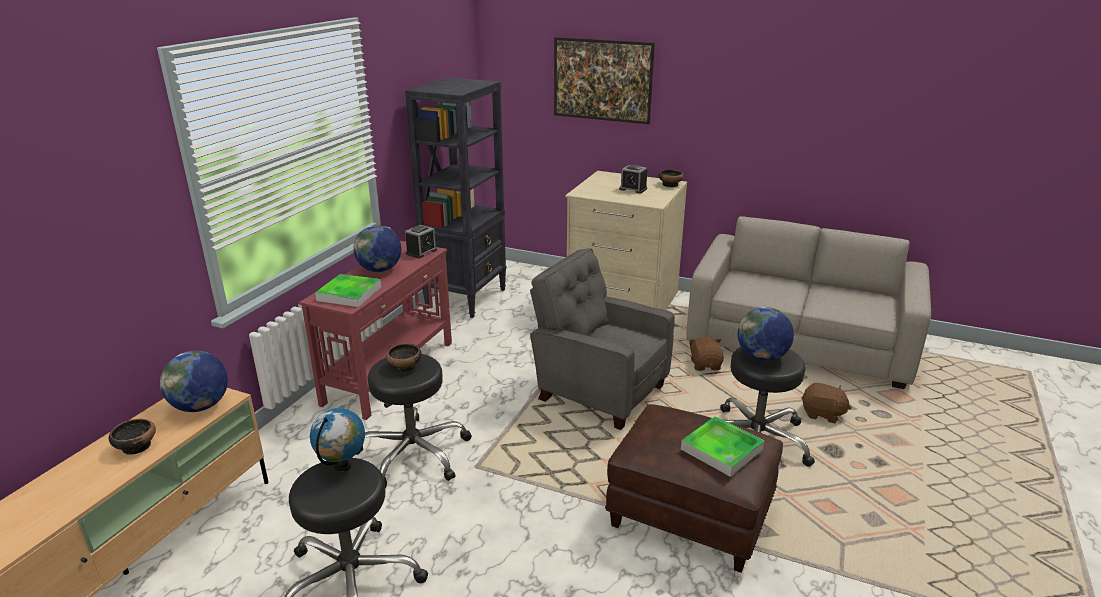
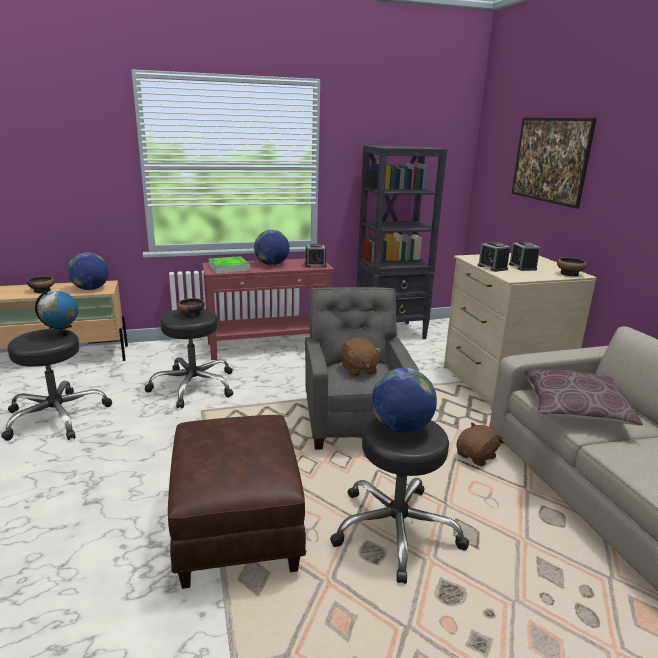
camera: 50 degrees right, 5 degrees down
(620, 198) = (492, 267): none -> alarm clock
(721, 449) = (230, 461): tray -> none
(761, 293) = (573, 409): none -> brown pillow
(822, 414) = (511, 563): brown plush toy -> brown plush toy (358, 370)

